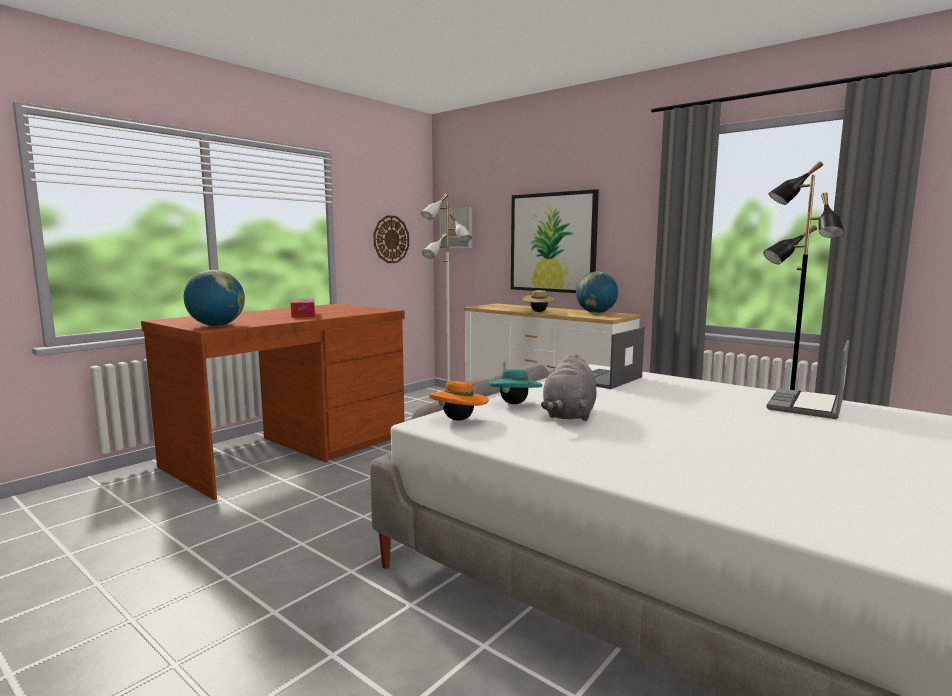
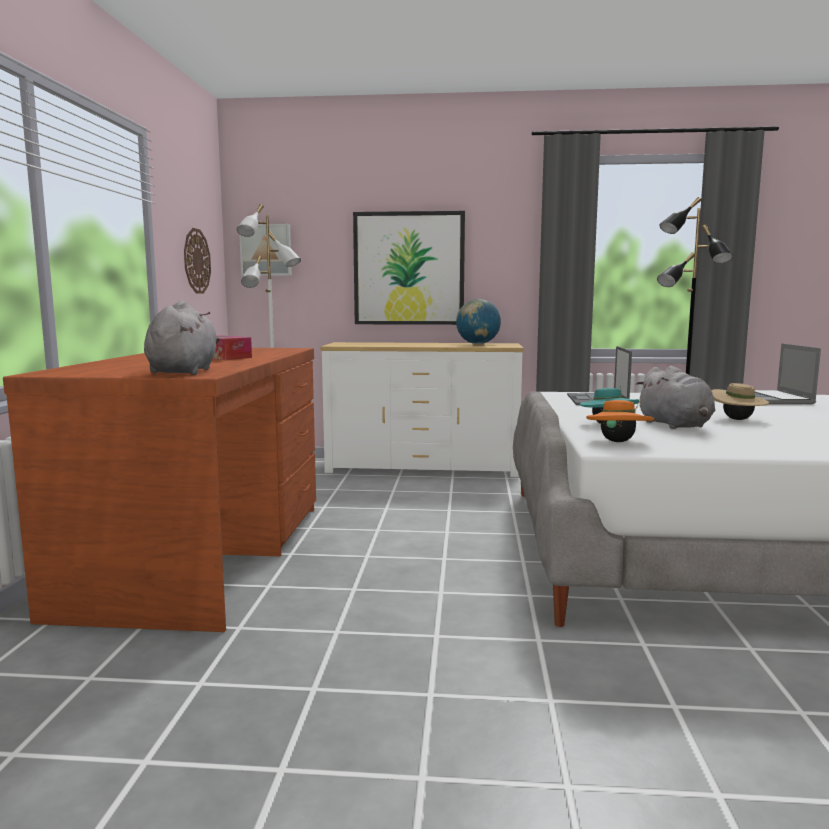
camera: 35 degrees left, 0 degrees up
(216, 325) = (184, 372): globe -> grey plush toy
(538, 311) = (422, 345): beige hat -> beige hat (737, 419)

